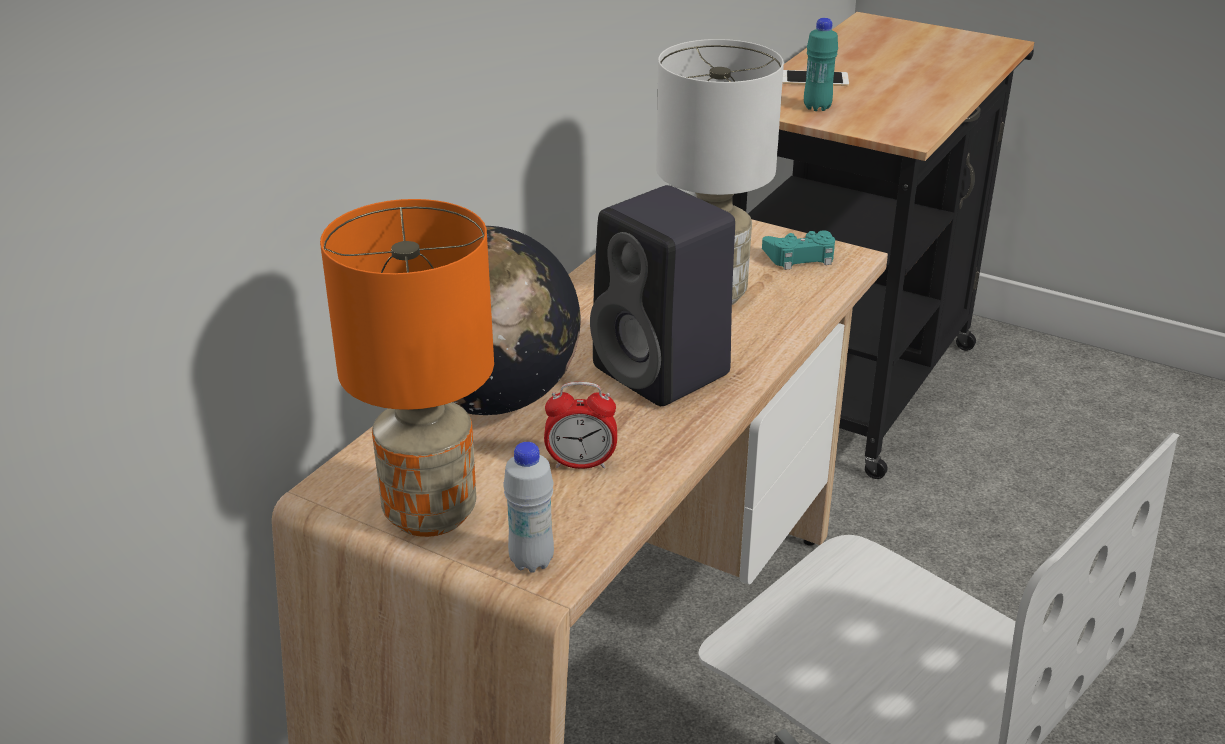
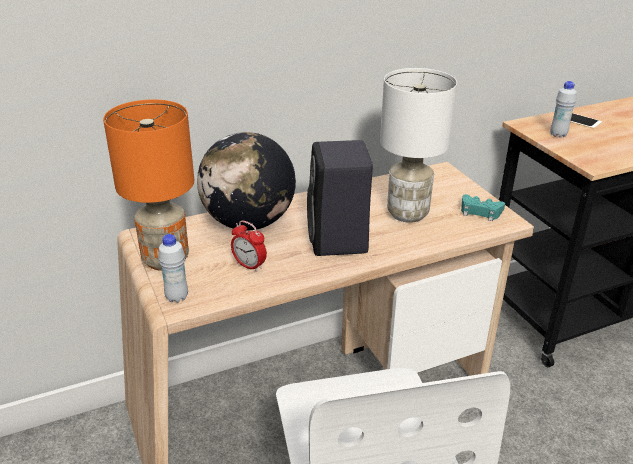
camera: 35 degrees right, 0 degrees up
(817, 107) = (558, 135): turquoise bottle -> white bottle

